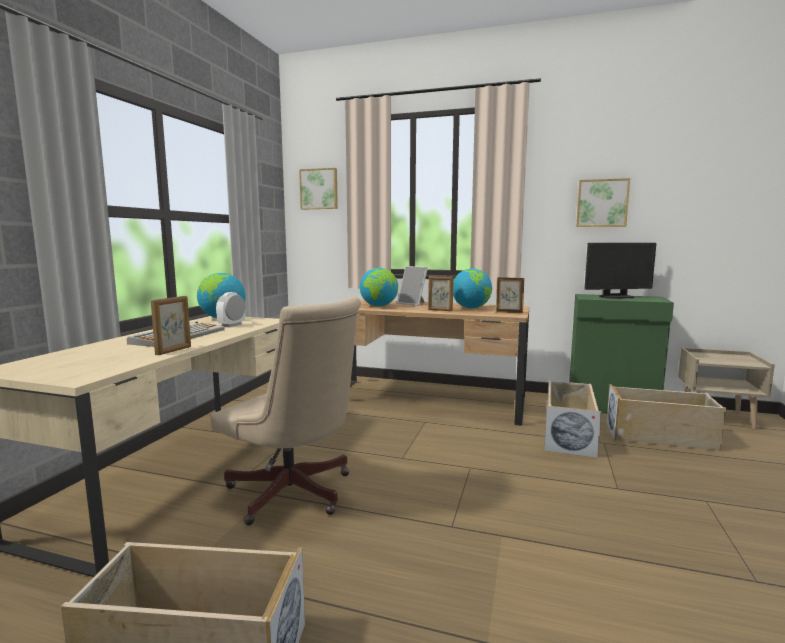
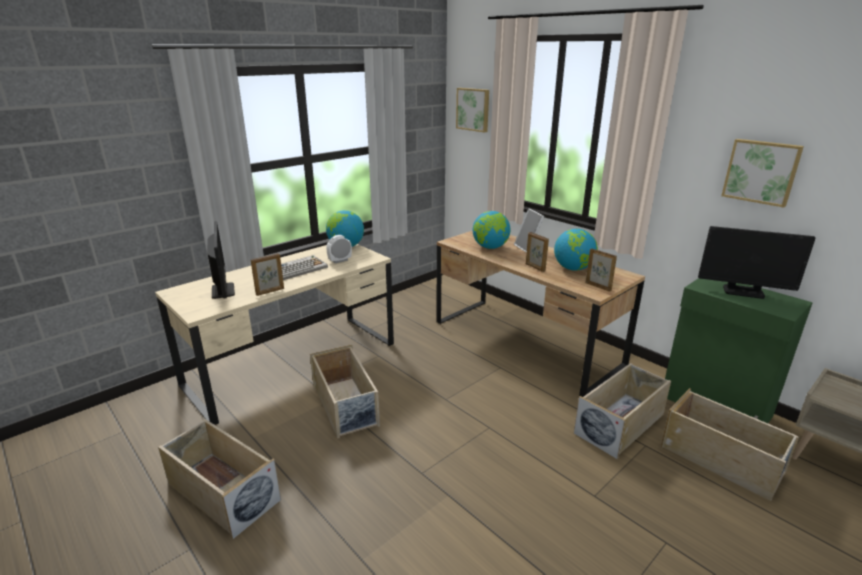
camera: 30 degrees right, 15 degrees up
(94, 358) = (223, 290): none -> monitor
(295, 495) = (346, 406): beige office chair -> beige storage box

